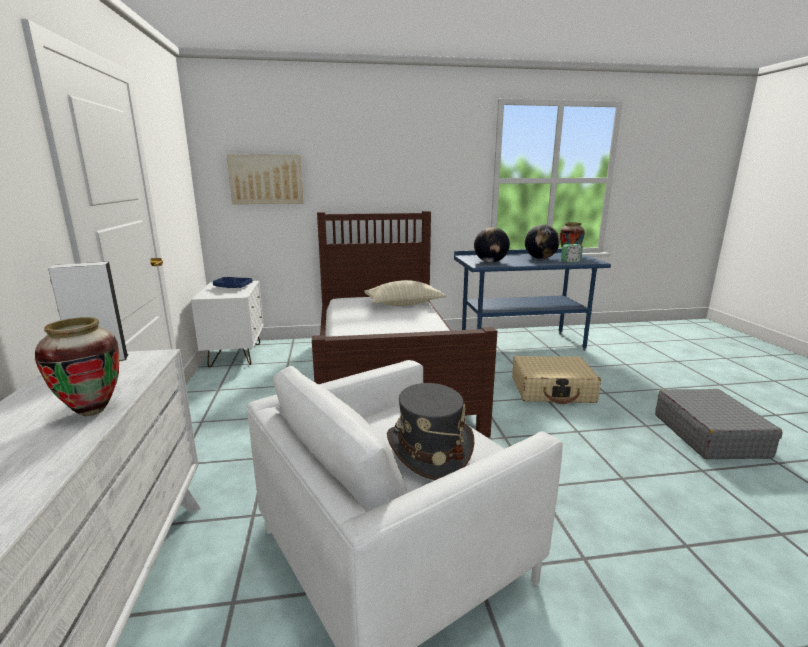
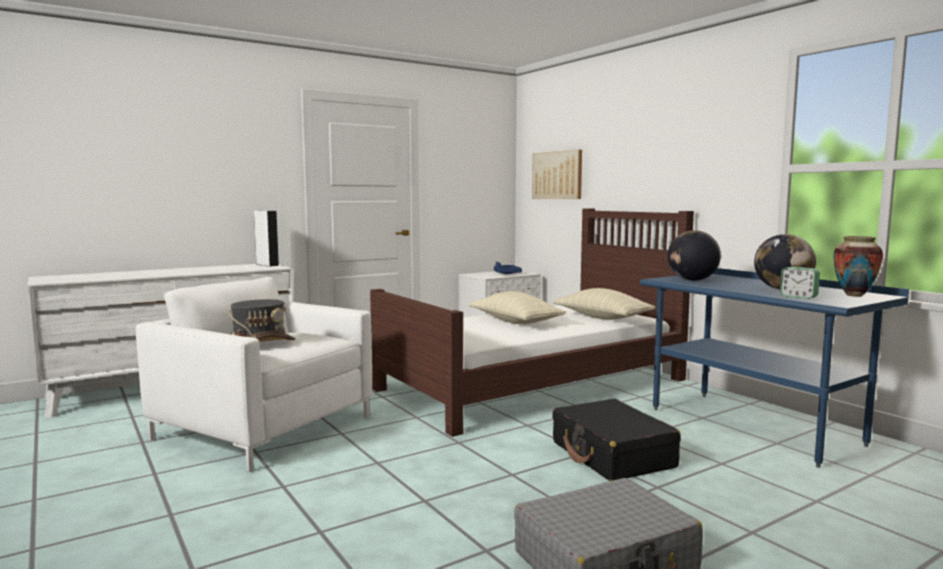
camera: 65 degrees right, 10 degrees down
(92, 411) = (206, 271): vase -> none
(387, 327) = (515, 322): none -> beige pillow
(552, 390) = (612, 455): beige suitcase -> black suitcase

